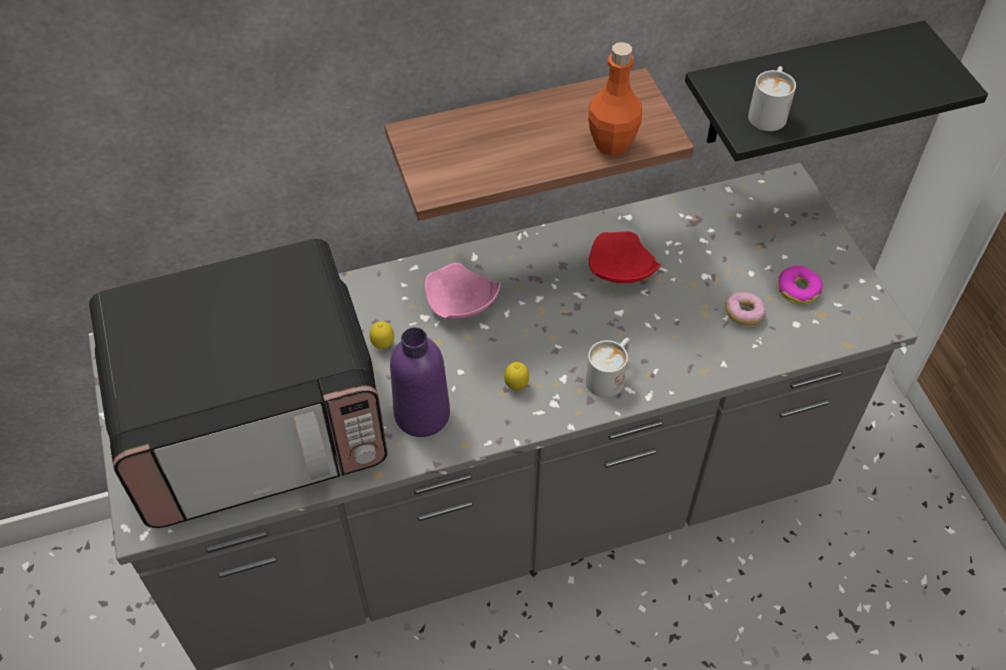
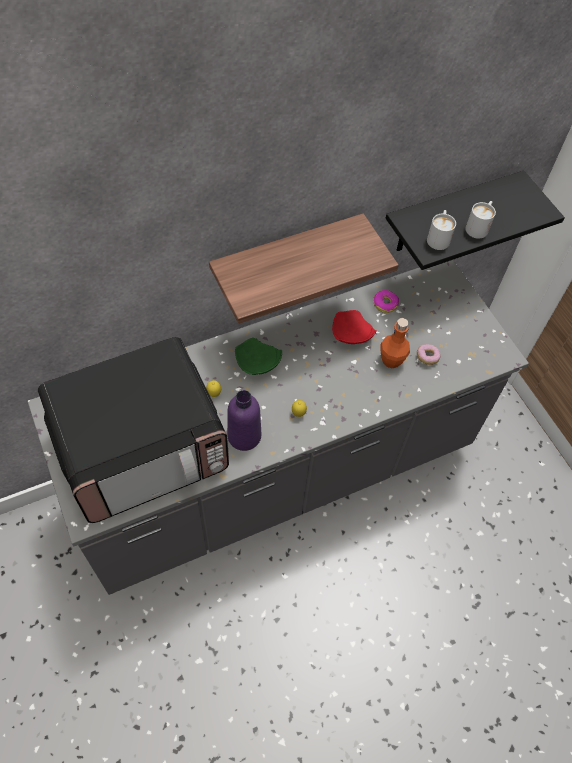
camera: 10 degrees left, 5 degrees up
(460, 304) = (257, 363): pink plate -> green plate
(610, 376) = (353, 402): white mug -> white mug (479, 226)
(612, 143) = (349, 266): orange bottle -> orange bottle (391, 360)
(798, 290) = (457, 339): donut -> donut (385, 304)

